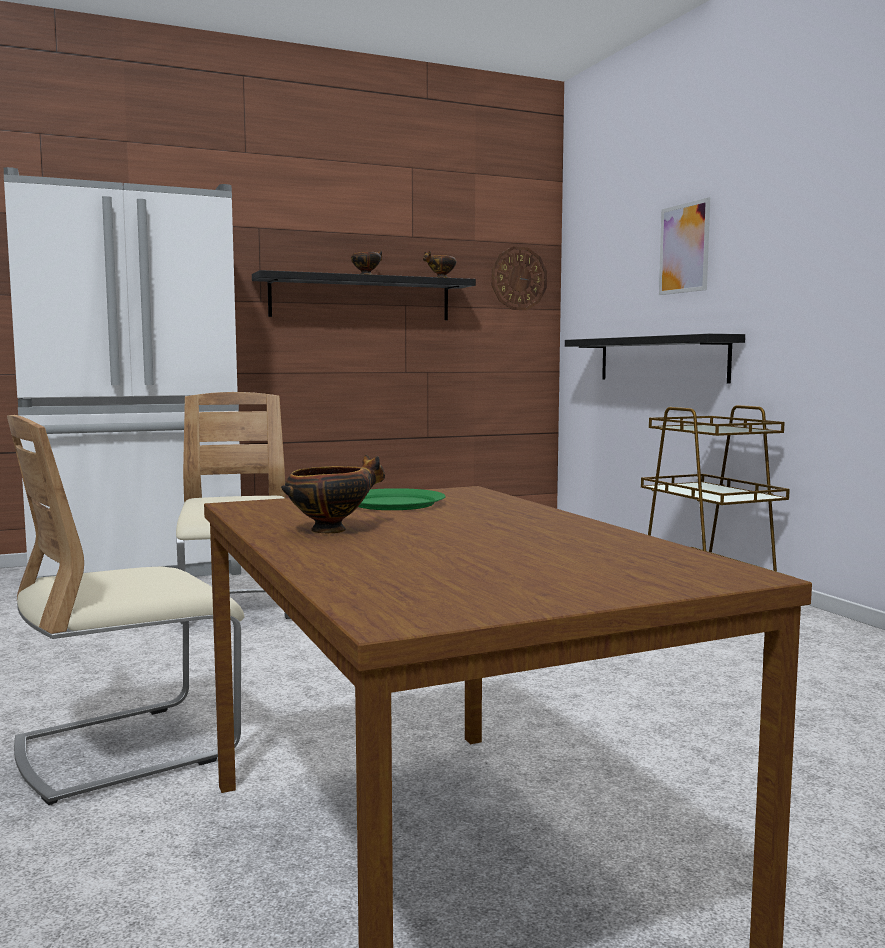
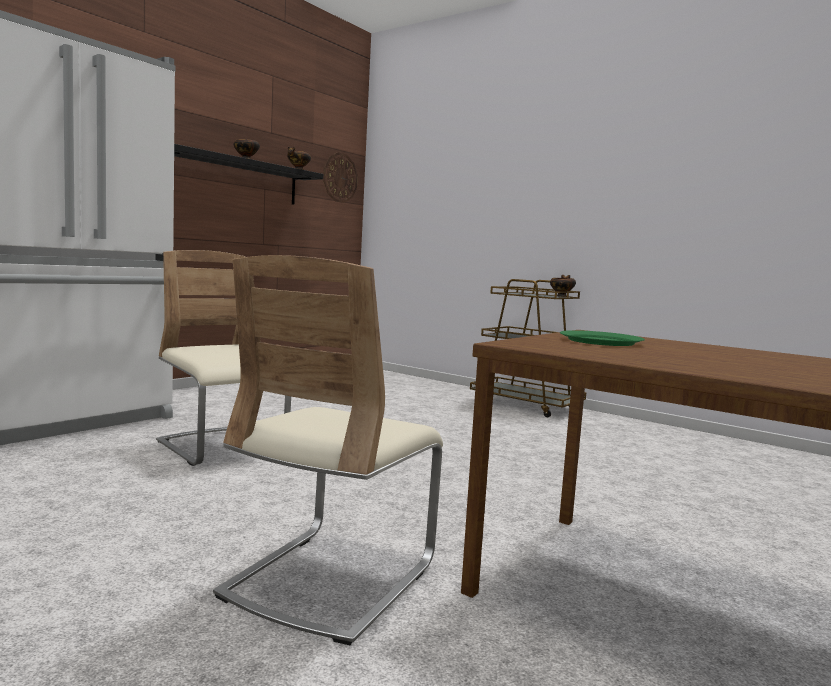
camera: 30 degrees left, 0 degrees up
(332, 529) = (667, 360): bowl -> bowl (561, 296)
(661, 359) = (465, 246): black shelf -> none
(684, 248) = (489, 169): picture -> none

